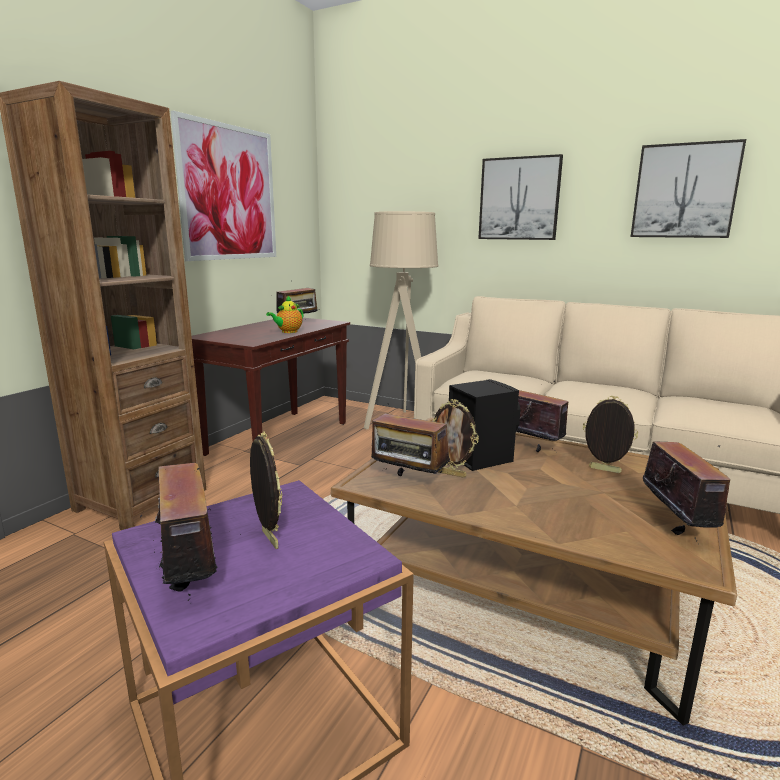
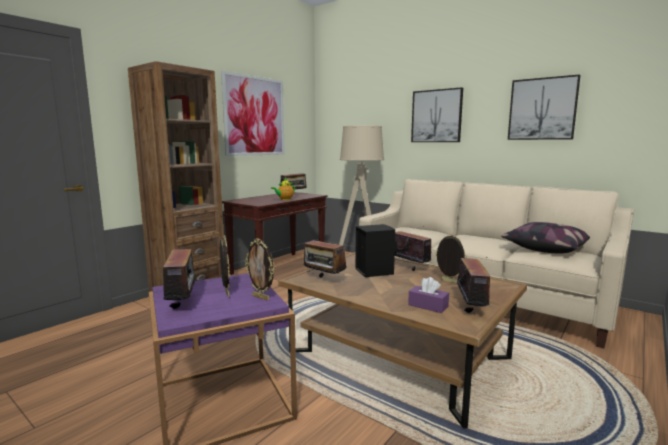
camera: 10 degrees right, 5 degrees down
(451, 474) = (352, 278): picture frame -> picture frame (261, 297)
(607, 525) = (428, 306): none -> purple tissue box
(703, 402) = (546, 249): none -> pillow

